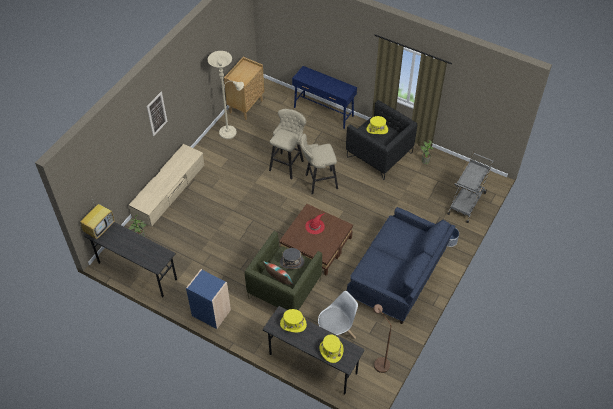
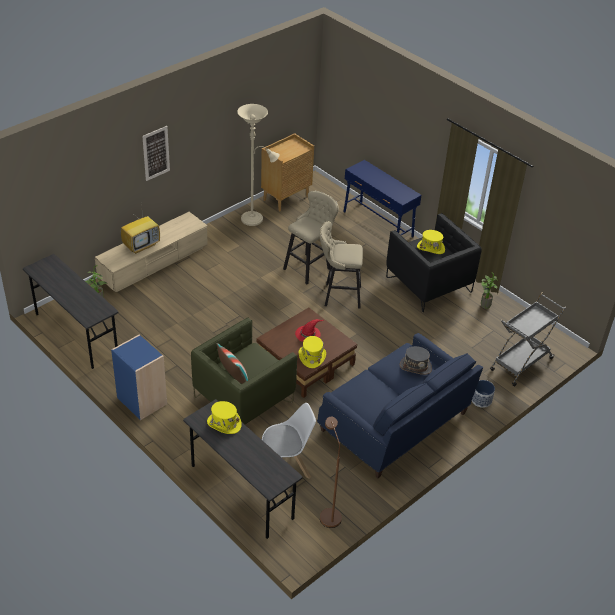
camera: 15 degrees right, 10 degrees down
(100, 228) = (44, 265): television -> television (142, 245)
(292, 262) = (259, 362): grey hat -> grey hat (415, 367)
(331, 350) = (258, 466): yellow hat -> yellow hat (312, 357)

